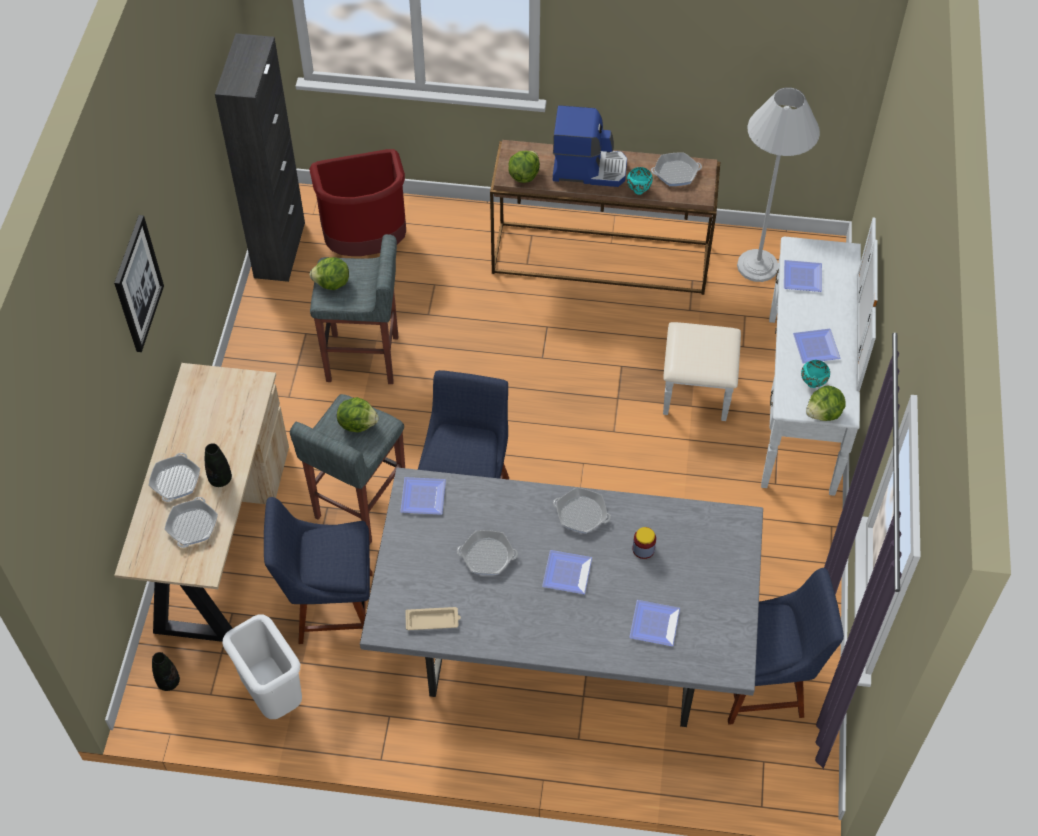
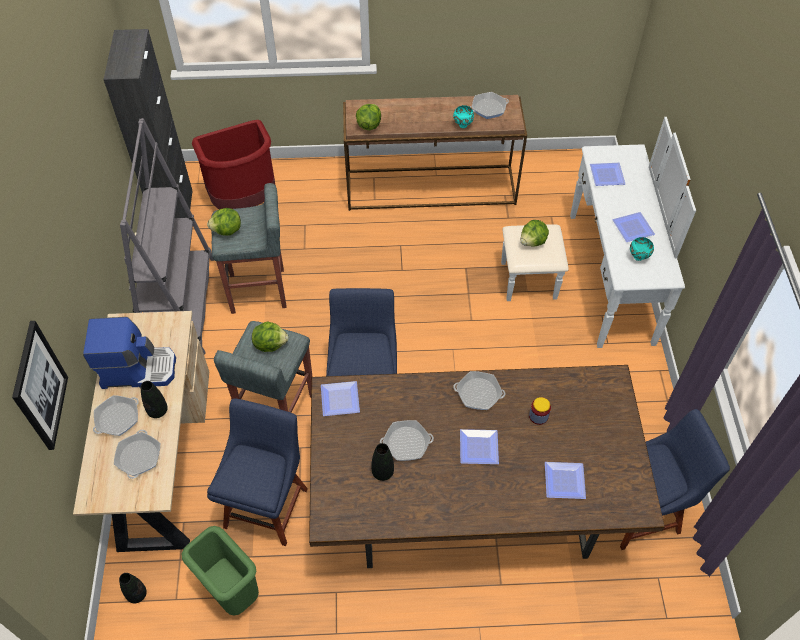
camera: 10 degrees left, 0 degrees up
(137, 284) = (55, 246): picture -> picture (39, 386)
(175, 481) = (117, 418): frying pan -> frying pan turned 135 degrees counterclockwise
(267, 365) = (179, 307): none -> grey bookcase
(275, 696) = (233, 591): white trash can -> green trash can
(330, 607) = (267, 503): blue chair -> blue chair turned 120 degrees clockwise
(433, 620) = (371, 509): beige tray -> none
(454, 583) = (382, 472): none -> black vase
(562, 643) = (469, 502): grey dining table -> brown dining table
(588, 168) = (419, 113): coffee machine -> coffee machine (138, 369)
(757, 266) = (551, 178): white floor lamp -> none
(823, 414) = (654, 280): lettuce -> lettuce (533, 242)

